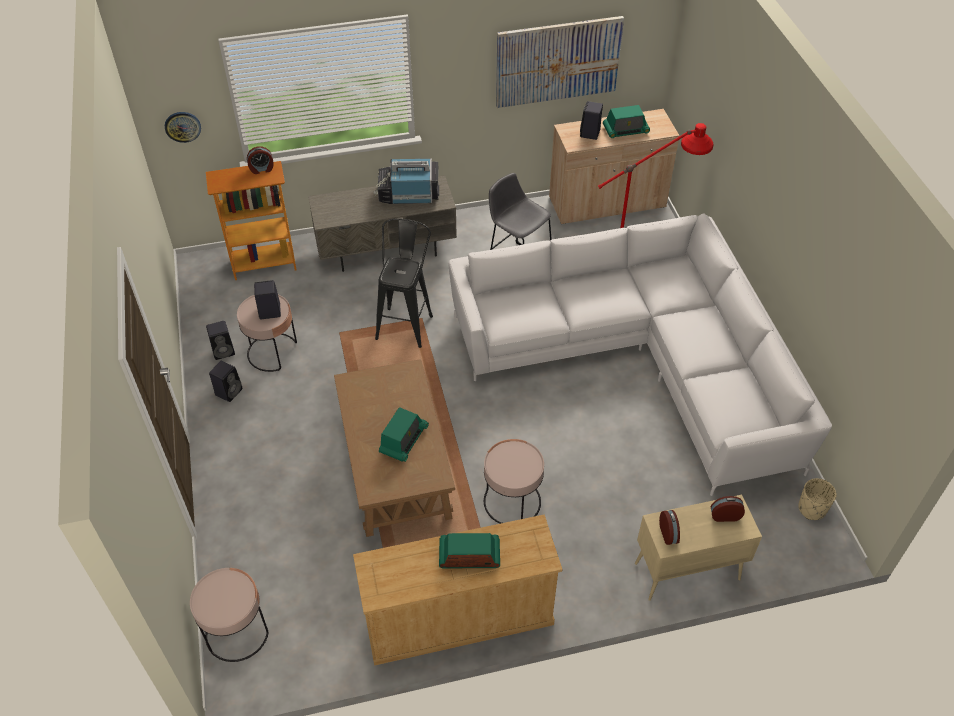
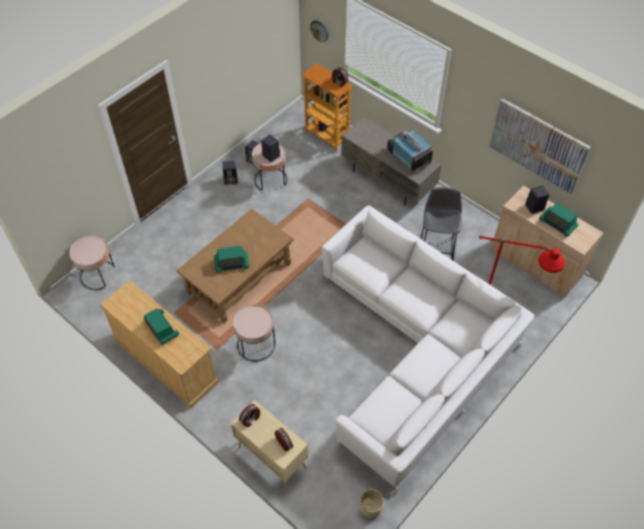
camera: 55 degrees right, 5 degrees up
(406, 322) = (341, 222): black stool -> none

